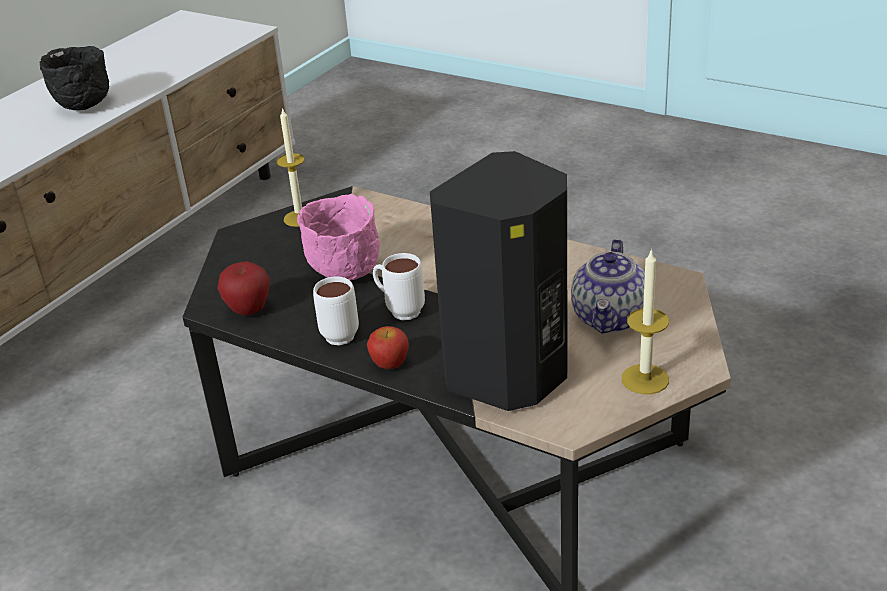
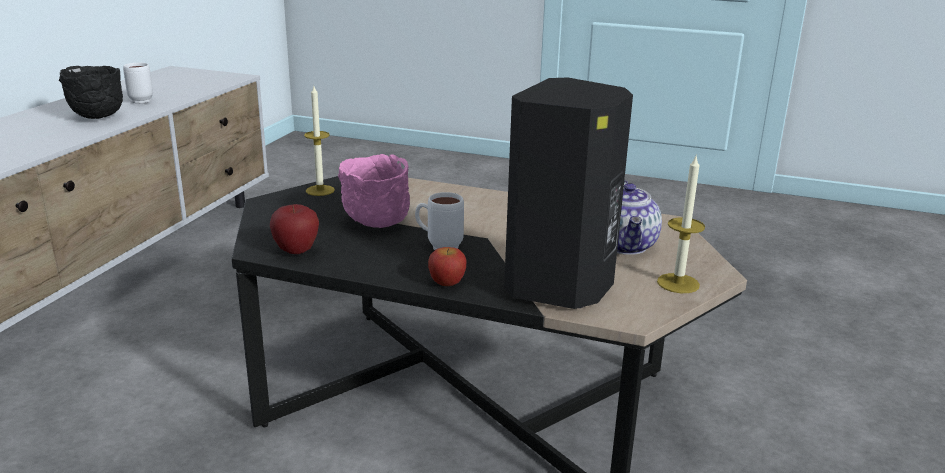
camera: 15 degrees left, 10 degrees down
(339, 332) = (390, 263): white mug -> white mug (141, 100)

